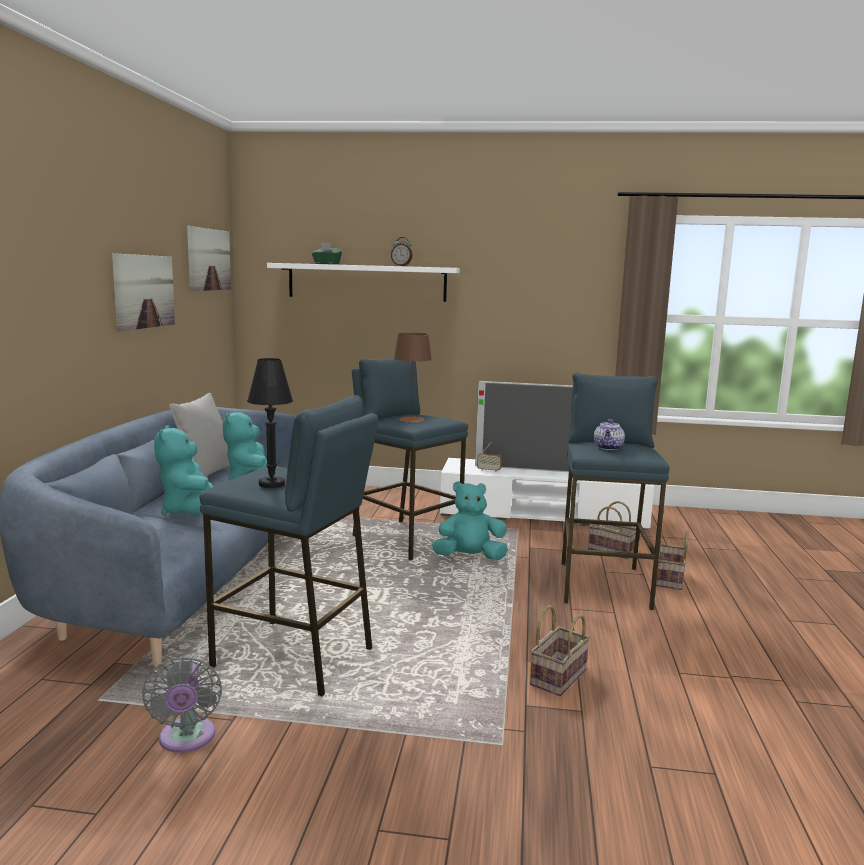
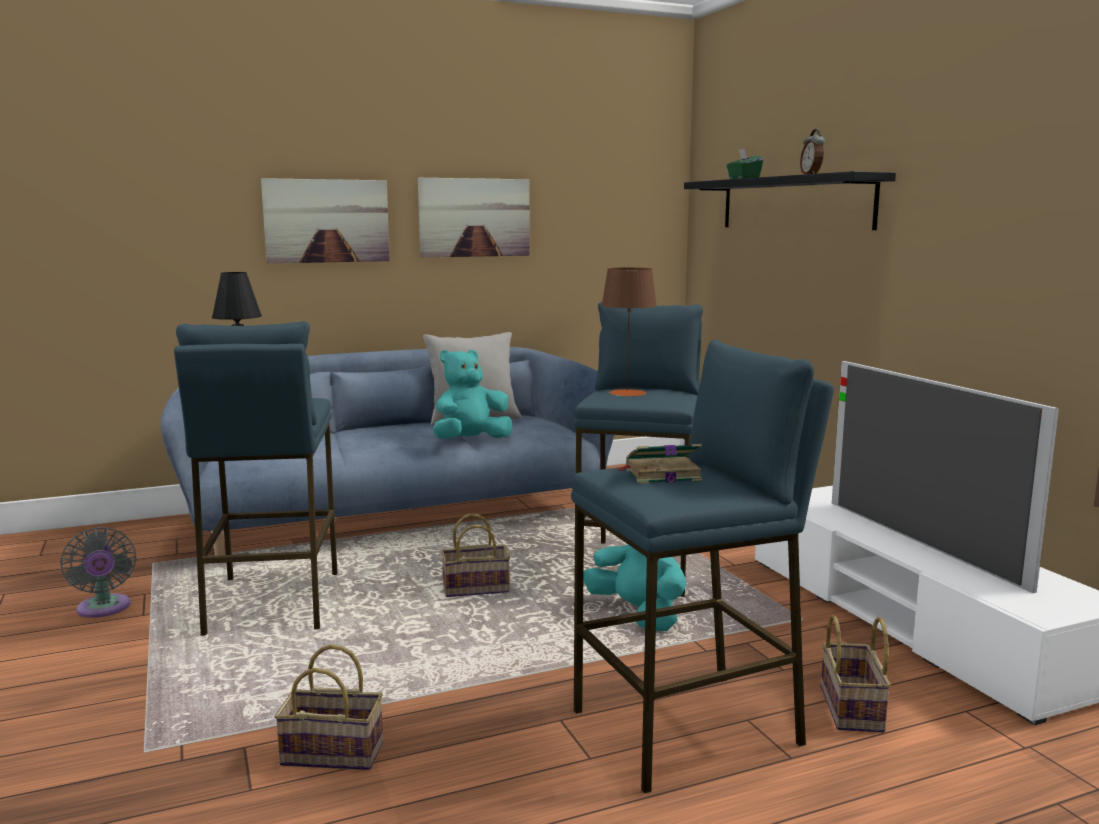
camera: 60 degrees right, 0 degrees up
(186, 740) = (104, 609): grey fan -> grey fan turned 75 degrees counterclockwise
(191, 512) = (356, 442): turquoise plush toy -> none
(209, 259) = (621, 182): picture -> picture (327, 221)
(367, 282) = (793, 203): white shelf -> black shelf
(489, 470) = (829, 513): radio -> none
(608, 448) = (660, 474): teapot -> book
(668, 578) = (810, 786): basket -> basket (477, 588)

